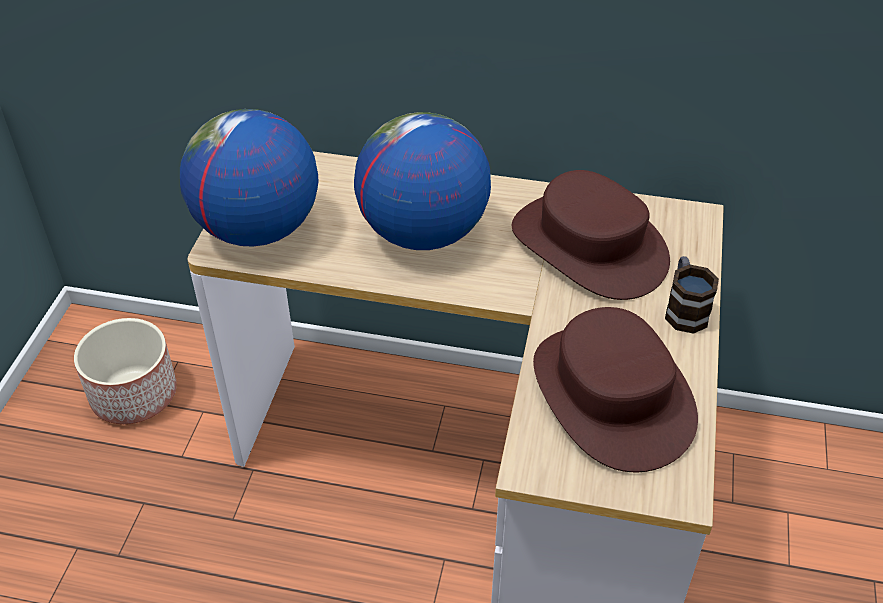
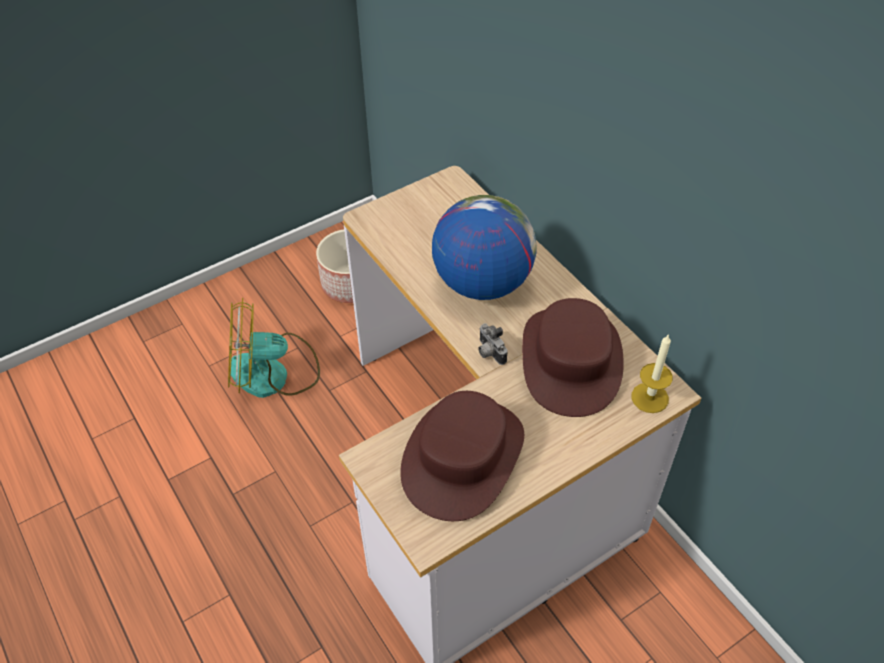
camera: 45 degrees right, 5 degrees up
(145, 551) = (273, 374): none -> fan
(257, 229) = (397, 220): globe -> none
(511, 289) = (489, 353): none -> camera
(684, 309) = (576, 443): mug -> none
(688, 231) = (650, 397): none -> candle

